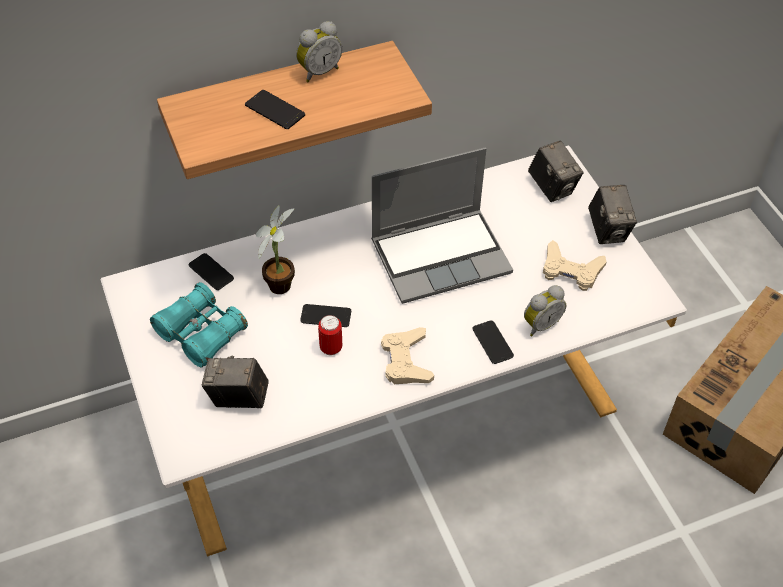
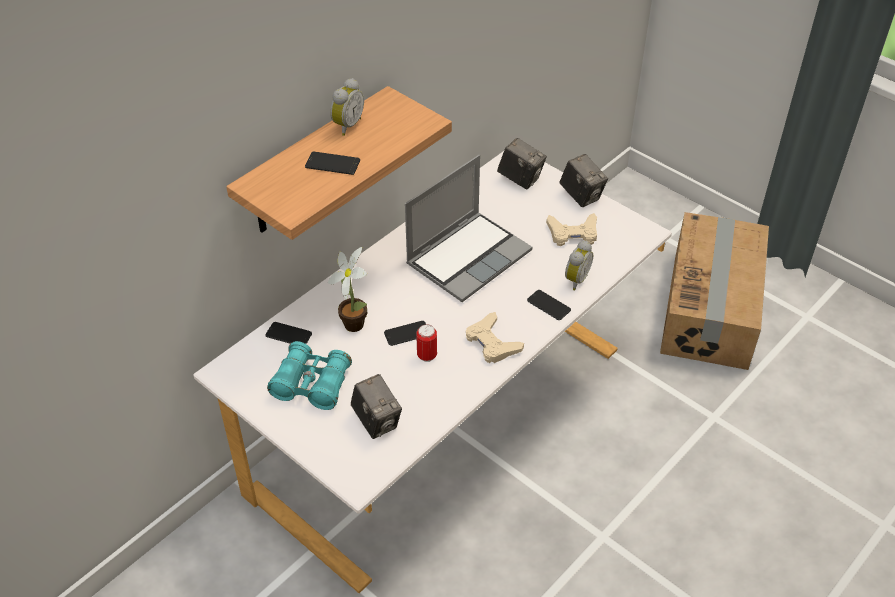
camera: 25 degrees left, 5 degrees down
(238, 398) = (377, 421): camera -> camera turned 105 degrees counterclockwise

